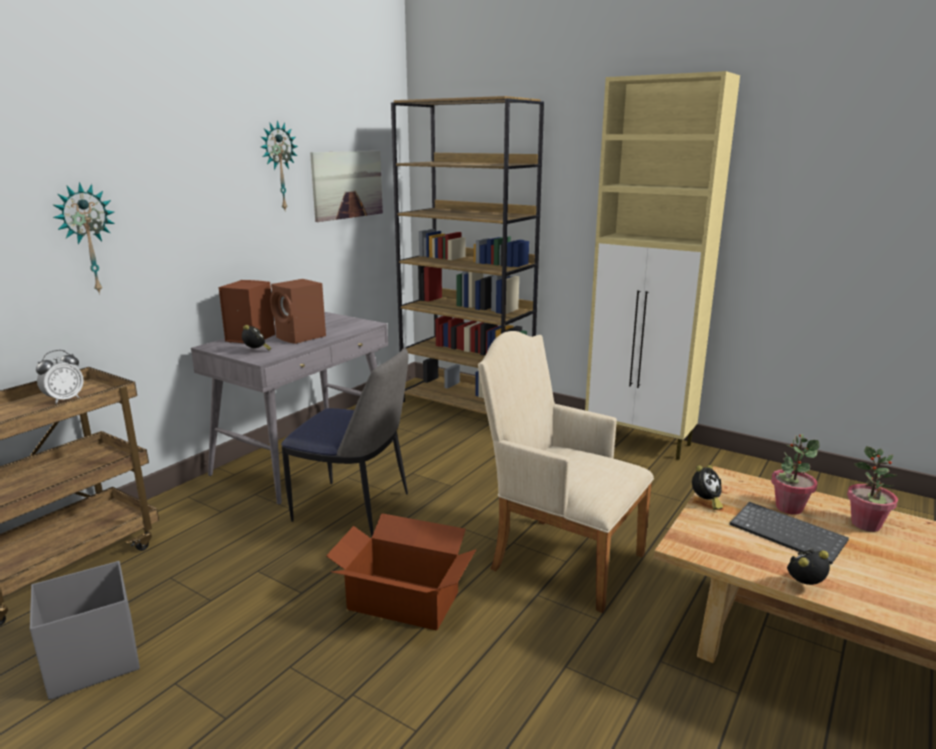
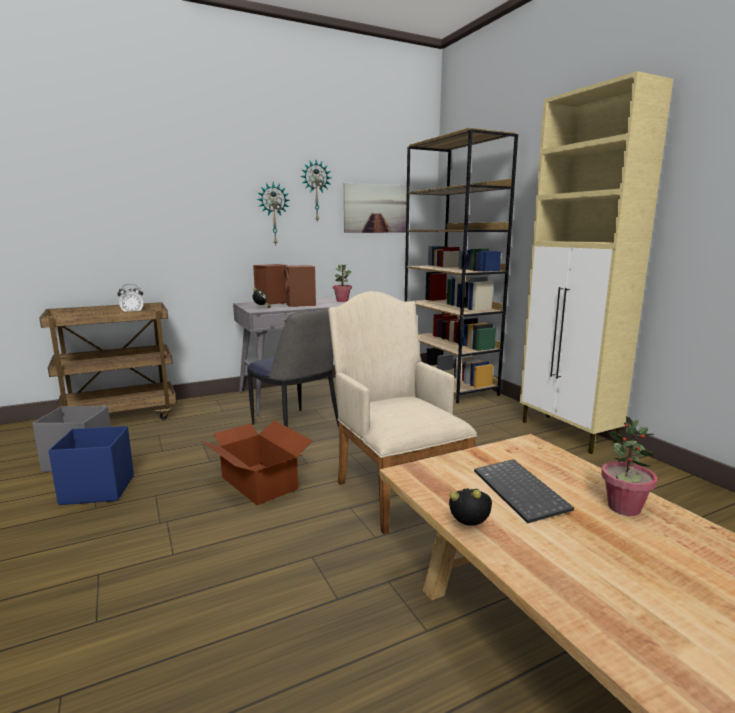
camera: 30 degrees right, 5 degrees down
(87, 239) = (171, 225): wall clock -> wall clock (273, 214)
(190, 691) = (97, 490): none -> blue storage box
(705, 502) = (478, 453): alarm clock -> none
(788, 508) = (556, 475): potted plant -> potted plant (342, 301)

